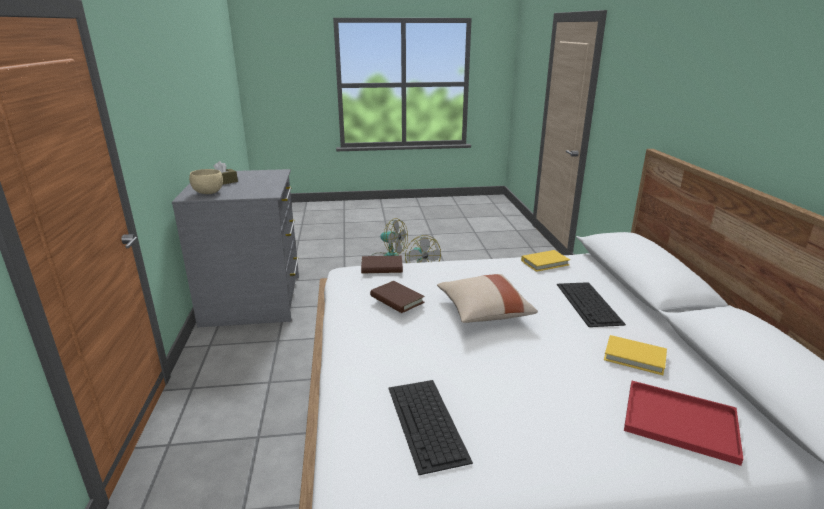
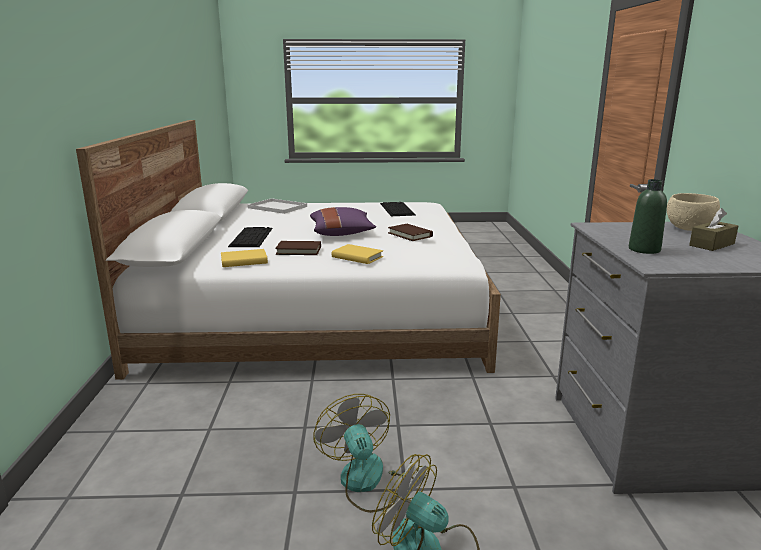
camera: 175 degrees left, 5 degrees down
(268, 178) = (644, 250): none -> green bottle
(382, 267) = (425, 256): brown book -> brown book (298, 250)
(483, 311) = (342, 233): beige pillow -> purple pillow
(634, 357) = (264, 220): yellow book -> yellow book (357, 257)
(677, 422) = (278, 207): red tray -> white tray

